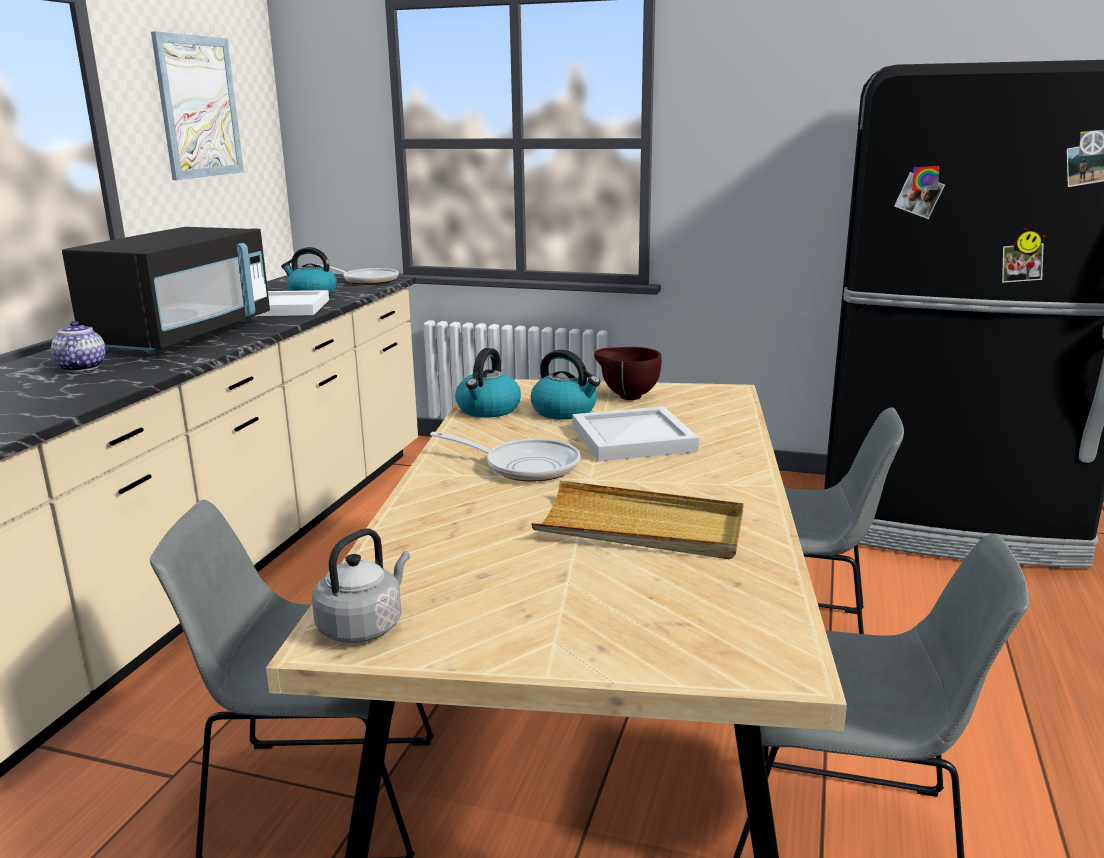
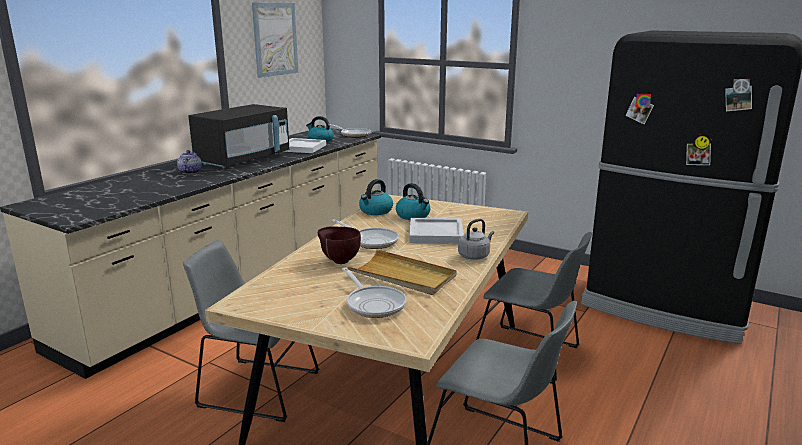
camera: 15 degrees right, 0 degrees up
(364, 626) = (252, 300): grey kettle -> grey kettle (475, 255)
(627, 397) = (452, 211): brown bowl -> brown bowl (339, 261)
(632, 595) = (373, 304): none -> frying pan

